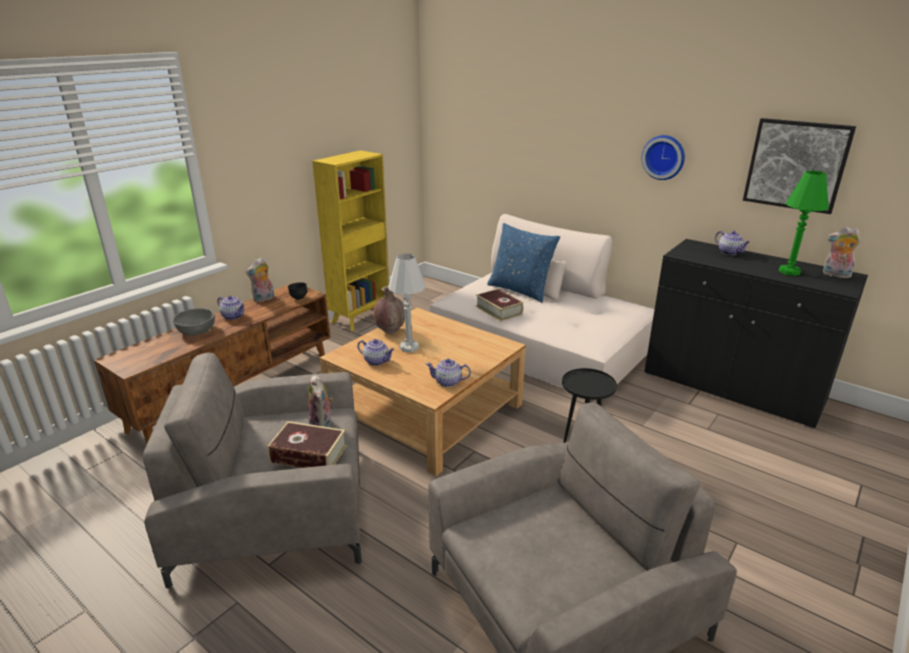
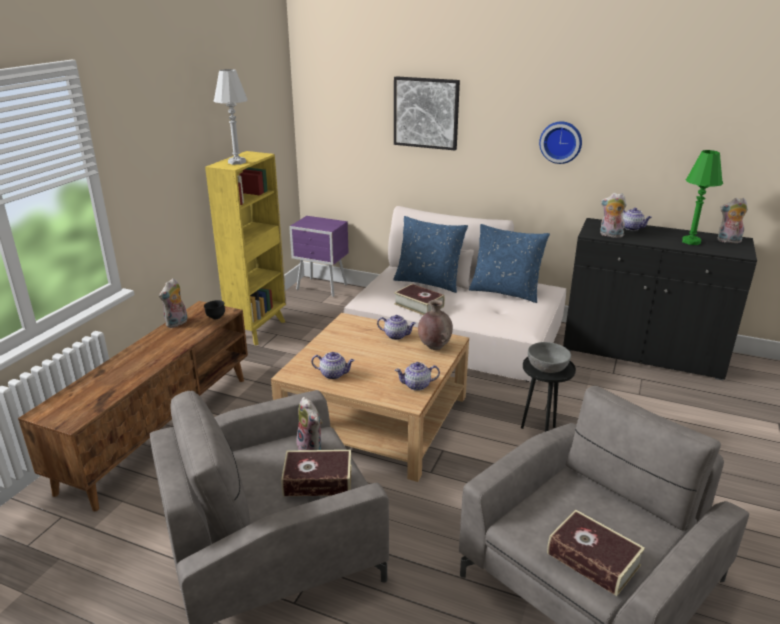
camera: 15 degrees left, 0 degrees up
(196, 330) = (122, 368): grey bowl -> grey bowl (548, 366)
(234, 316) = (155, 347): teapot -> teapot (396, 336)
(390, 331) = (328, 340): brown vase -> brown vase (434, 347)
(409, 348) = (358, 356): white table lamp -> white table lamp (237, 162)
(436, 288) = (322, 288): none -> purple nightstand
(530, 581) = (593, 559): none -> book
(592, 307) = (505, 292): none -> blue pillow
(699, 257) = (610, 235): none -> plush toy
(796, 165) = (685, 144): picture -> picture (426, 113)

